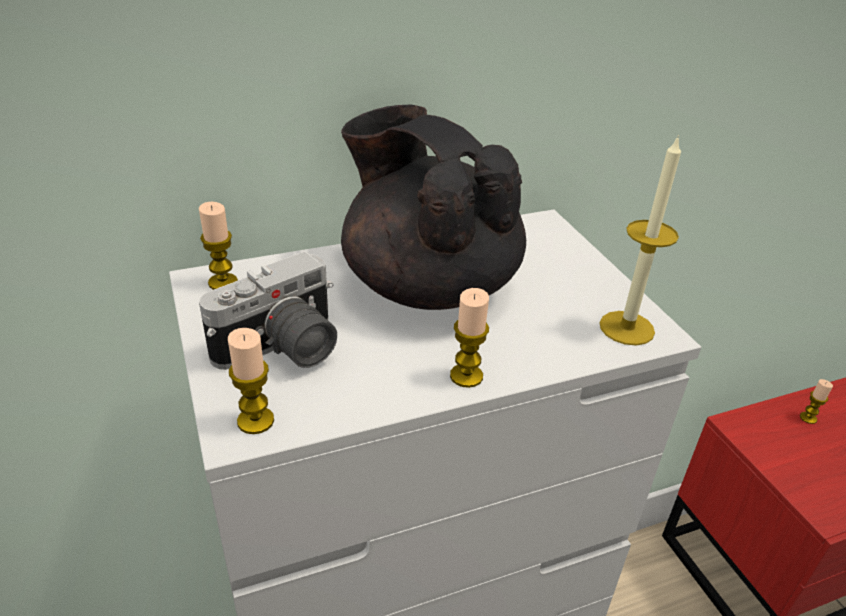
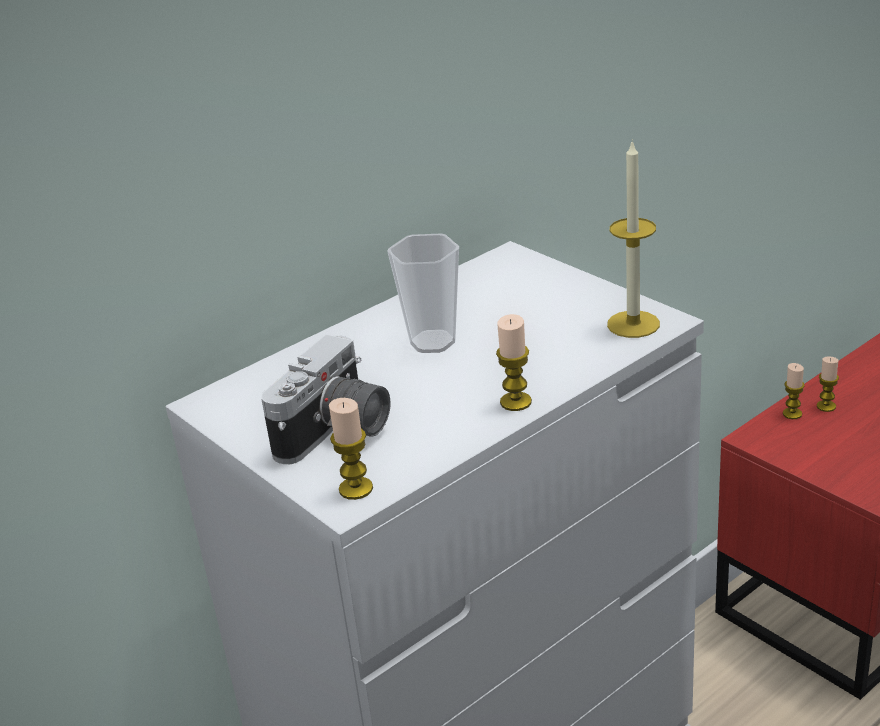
camera: 15 degrees left, 5 degrees down
(223, 282) = (230, 398): candle -> candle (792, 414)
(428, 285) = (432, 342): black teapot -> cup

